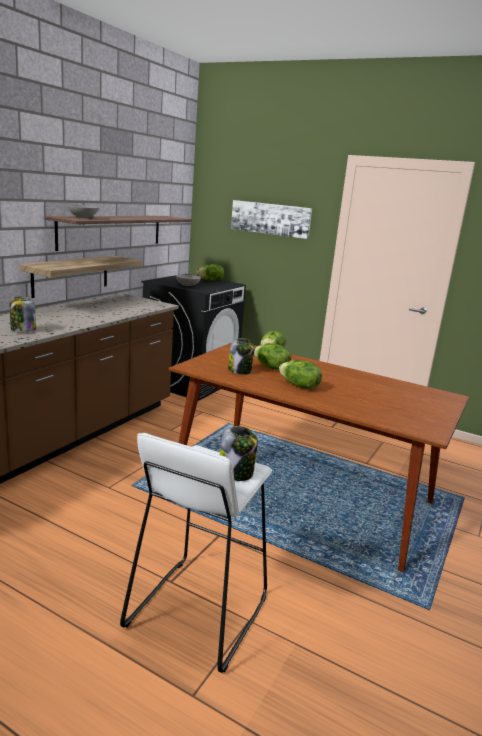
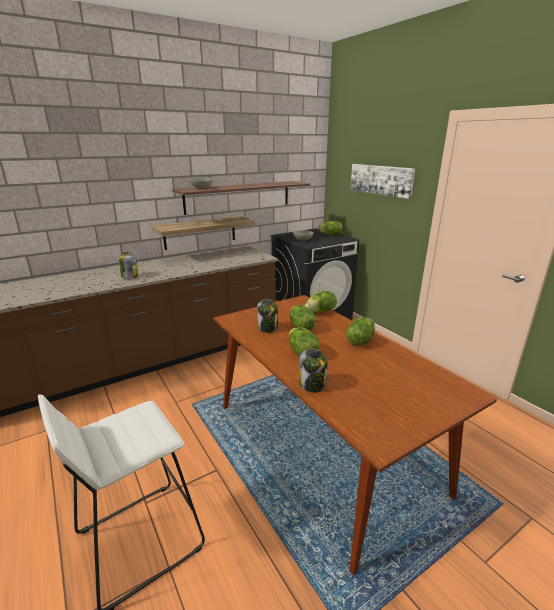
camera: 30 degrees right, 5 degrees up
(236, 473) = (140, 441): jar -> jar (312, 384)
(334, 372) = (360, 341): none -> lettuce

